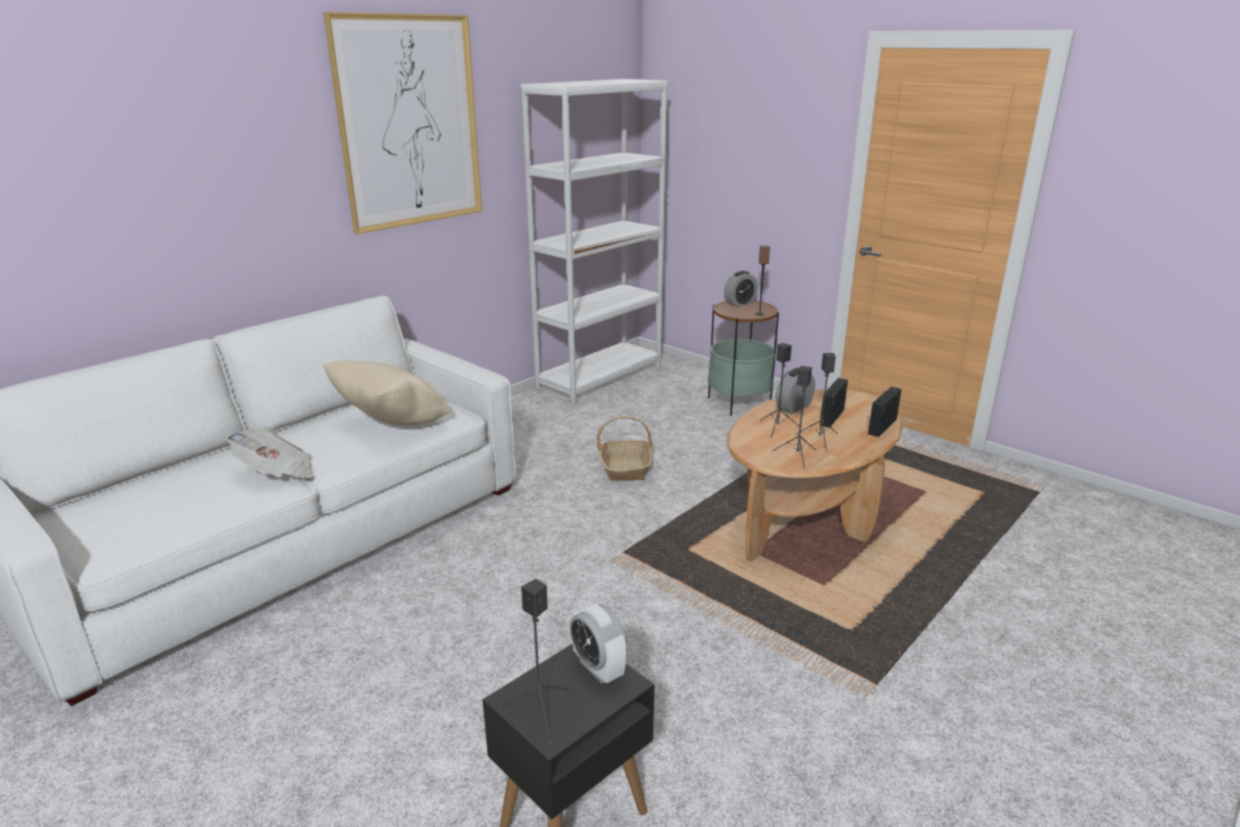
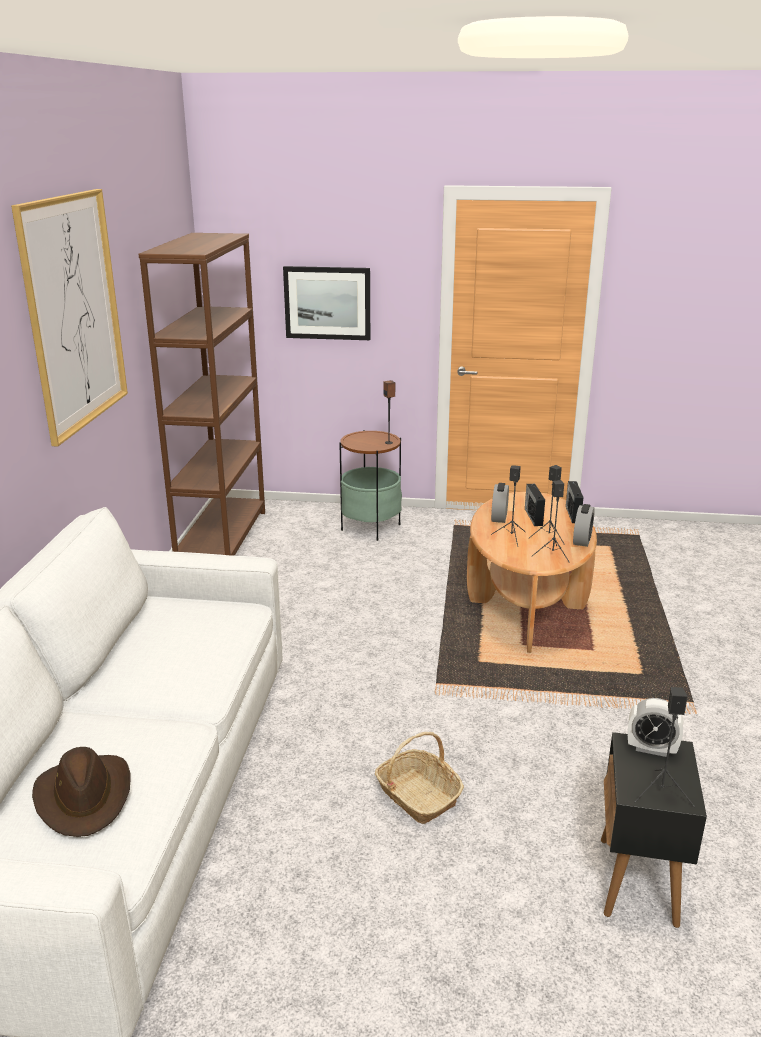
camera: 35 degrees left, 0 degrees up
(158, 500) = (85, 796): none -> brown hat
(277, 473) = (159, 723): newspaper -> none
(392, 424) = (199, 638): beige pillow -> none
(600, 377) = (222, 538): white bookcase -> brown bookcase
(625, 468) = (350, 613): basket -> basket (417, 795)
(740, 303) = (359, 436): alarm clock -> alarm clock (582, 540)
(744, 160) = (327, 303): none -> picture

